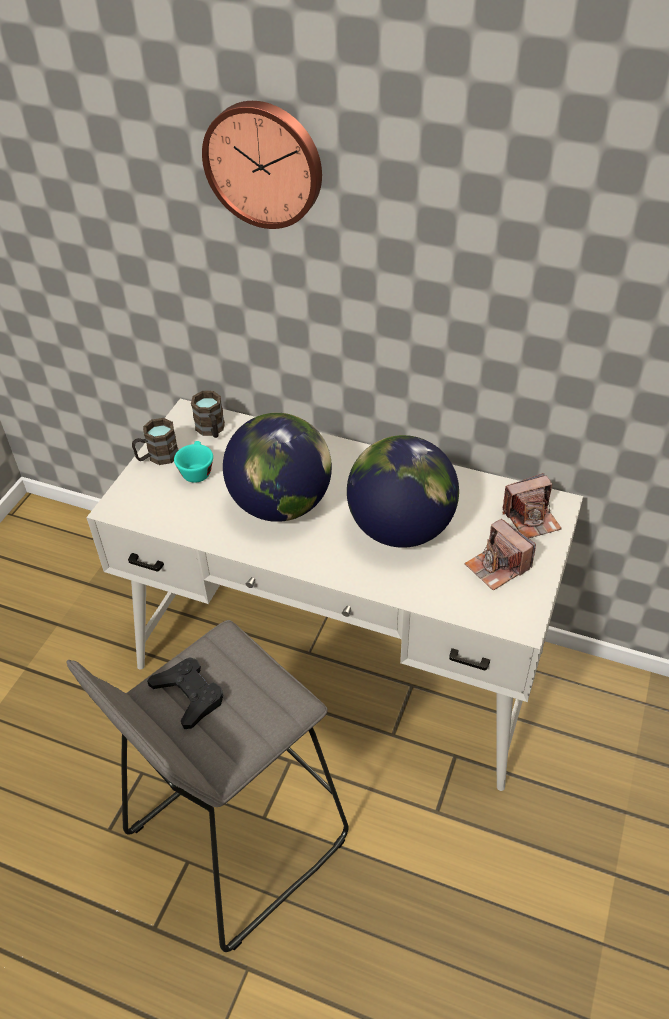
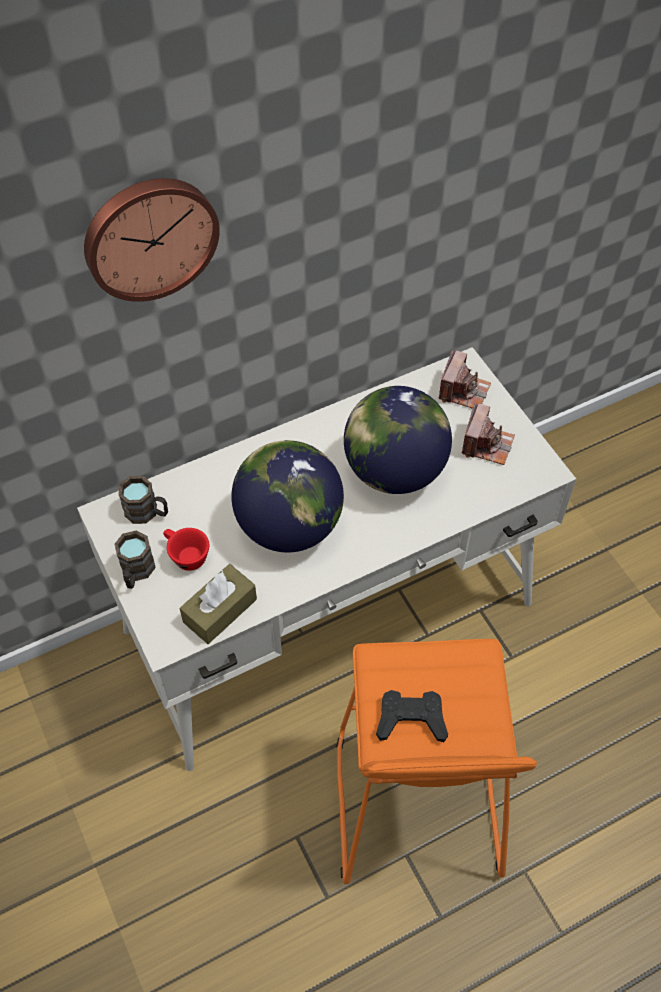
camera: 50 degrees left, 10 degrees up
(169, 517) = (220, 610): none -> brown tissue box
(196, 470) = (185, 556): turquoise cup -> red cup
(236, 835) = (414, 804): grey stool -> orange stool
(497, 567) = (486, 444): camera -> camera turned 75 degrees counterclockwise

